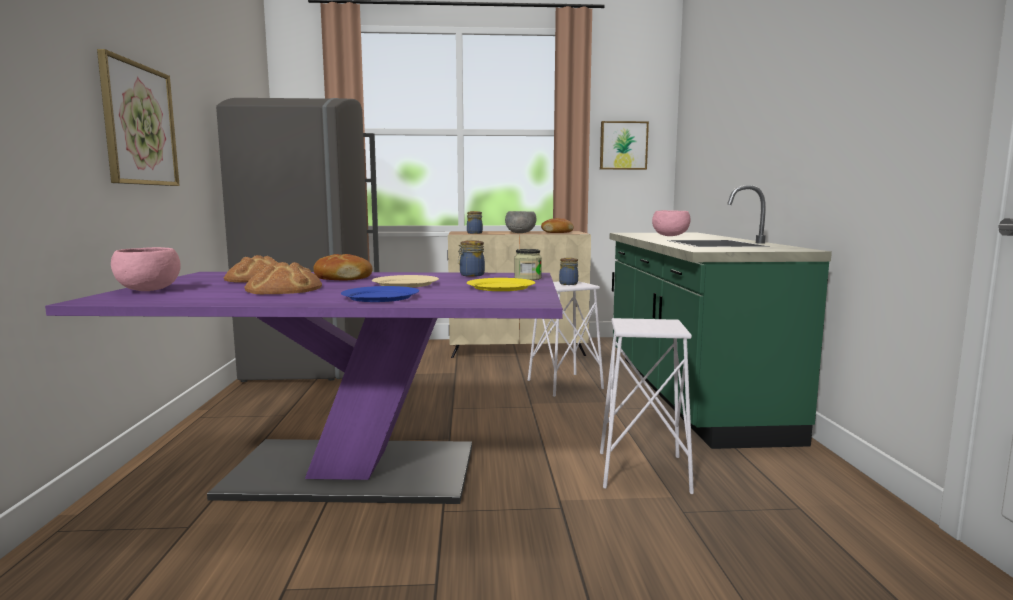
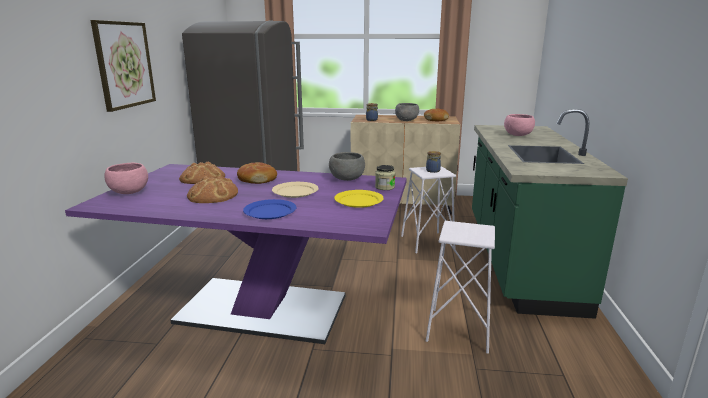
camera: 10 degrees right, 10 degrees up
(471, 275) = (346, 179): jar -> grey bowl
(623, 145) = (497, 46): picture -> none

